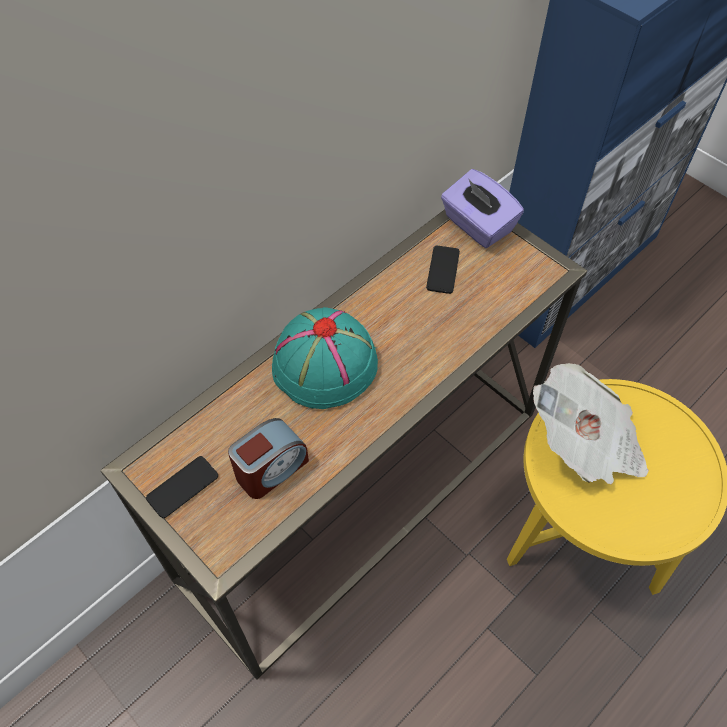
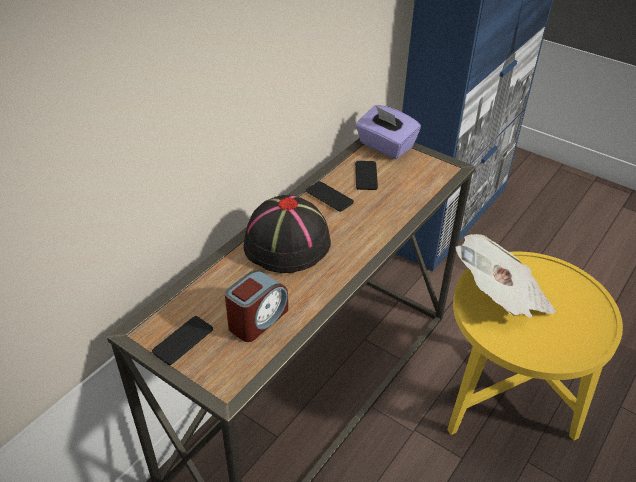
camera: 10 degrees left, 15 degrees down
(324, 365) = (286, 244): turquoise hat -> black hat
(390, 299) = (329, 197): none -> phone

